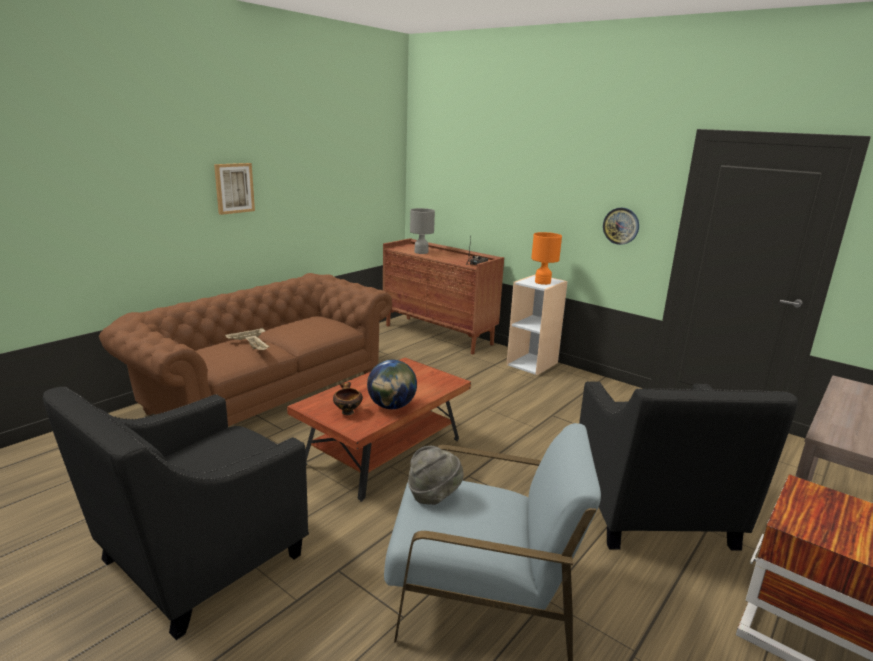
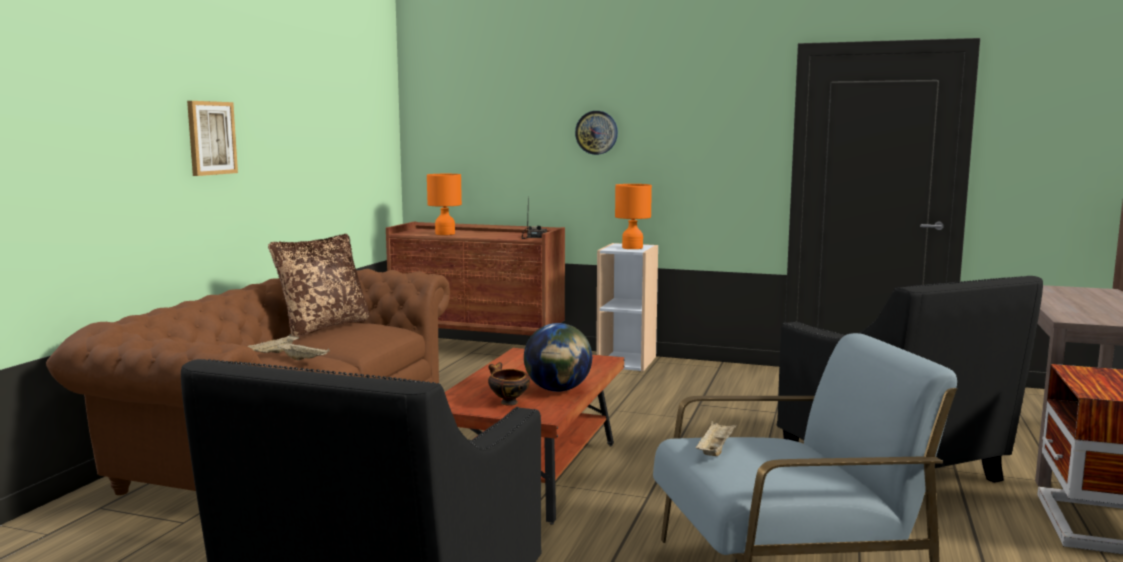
camera: 20 degrees left, 10 degrees down
(299, 321) = (325, 328): none -> brown pillow
(421, 252) = (445, 234): grey table lamp -> orange table lamp
(434, 495) = (715, 450): grey hat -> beige tray
(621, 226) = (720, 165): wall clock -> wall clock (596, 132)

